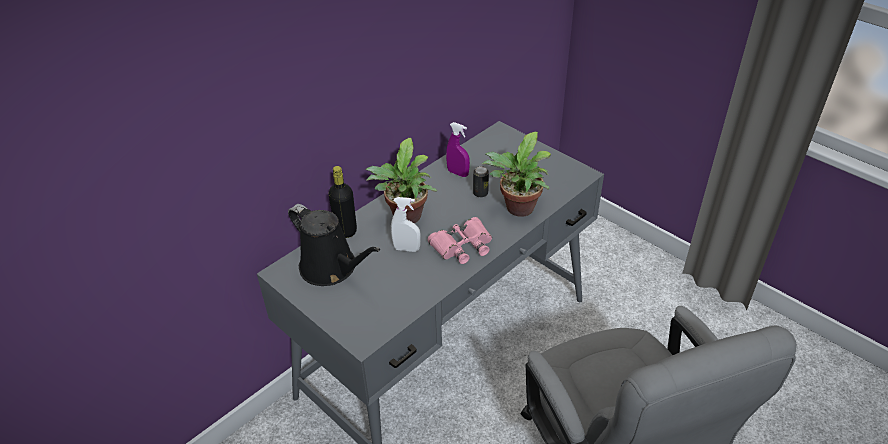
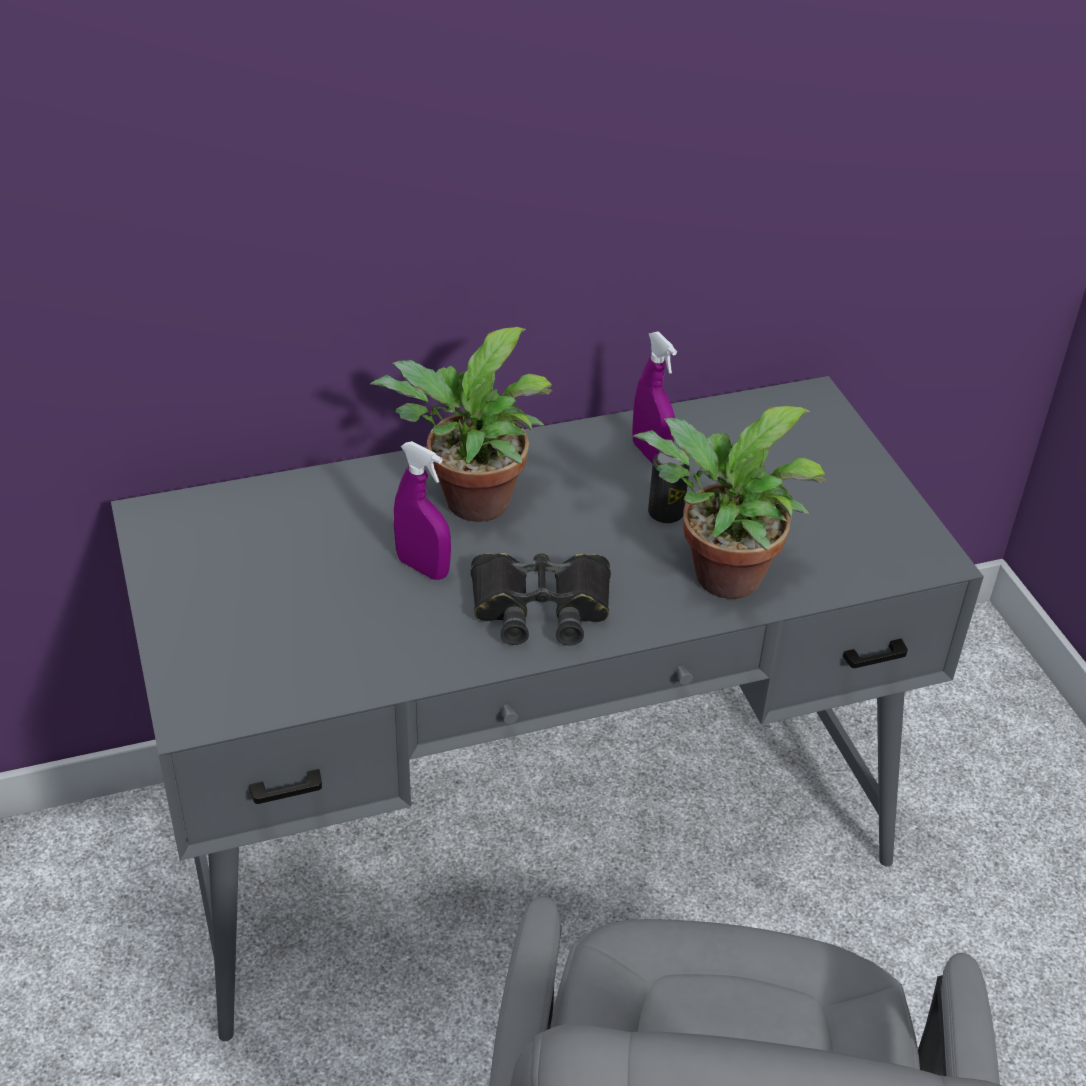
camera: 25 degrees right, 0 degrees up
(332, 268) = (251, 547): black watering can -> none
(346, 231) = (335, 485): black bottle -> none
(406, 249) = (423, 567): white spray bottle -> purple spray bottle
(462, 245) = (540, 606): pink binoculars -> black binoculars

